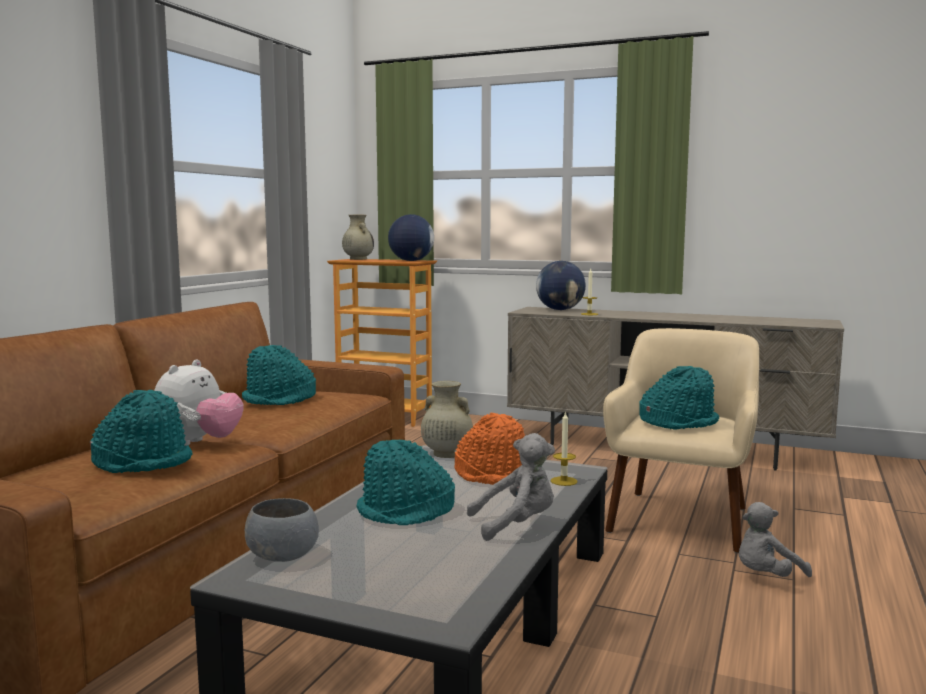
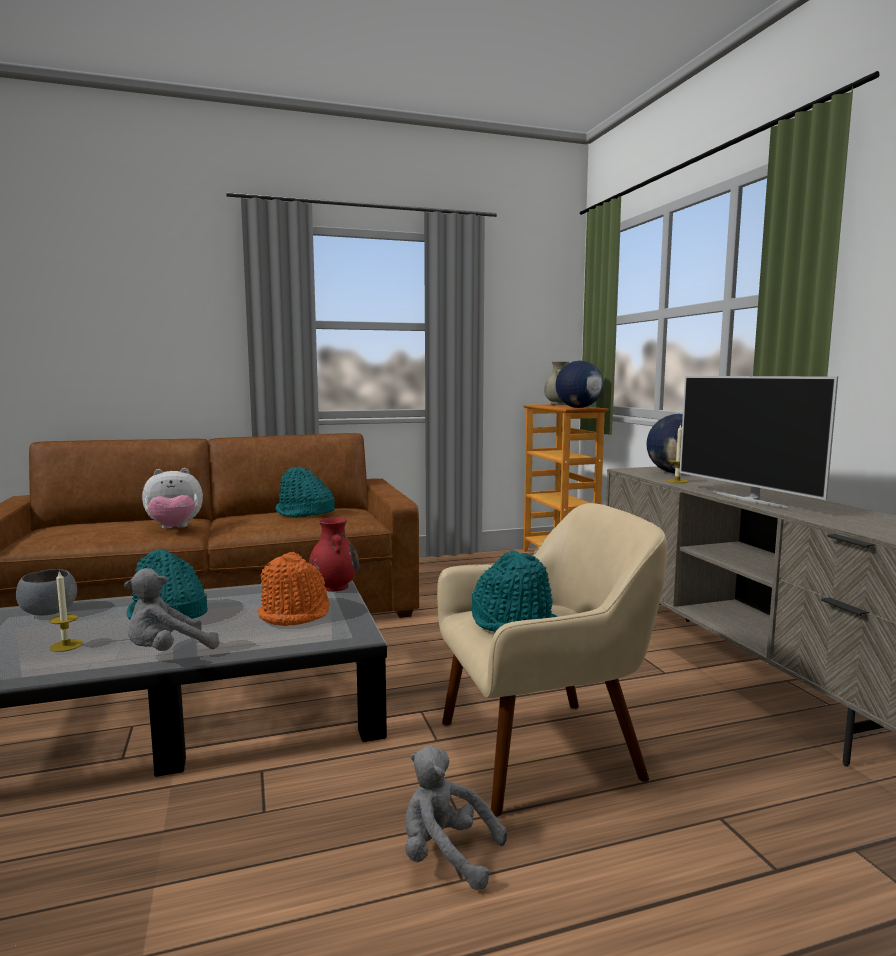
camera: 50 degrees right, 0 degrees up
(144, 462) = (109, 531): turquoise hat -> none
(446, 454) = (334, 586): beige vase -> red vase
(516, 525) = (168, 652): grey plush toy -> grey plush toy turned 105 degrees clockwise
(563, 481) = (312, 638): candle -> candle (66, 645)
(671, 318) = (748, 499): none -> television

